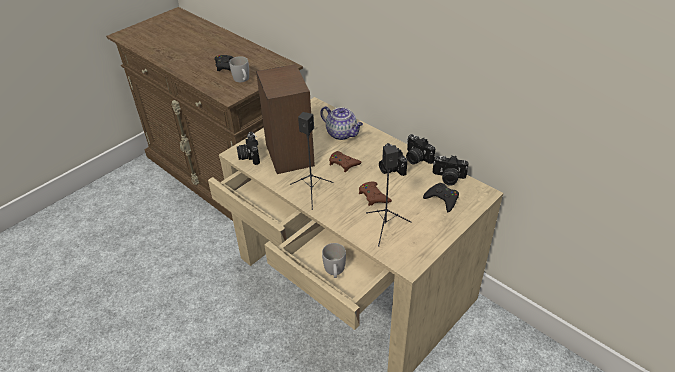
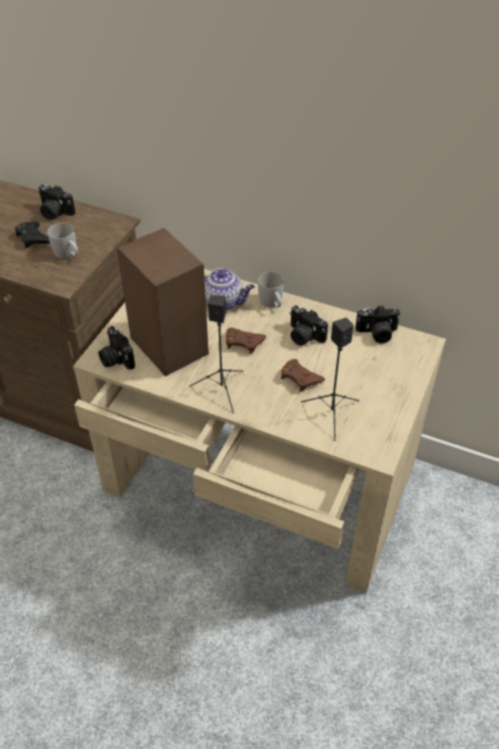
camera: 20 degrees left, 5 degrees up
(334, 271) = (284, 484): white mug -> white mug (272, 303)
(416, 158) = (329, 316): camera -> camera (54, 212)
(442, 199) = (381, 363): black game controller -> none

